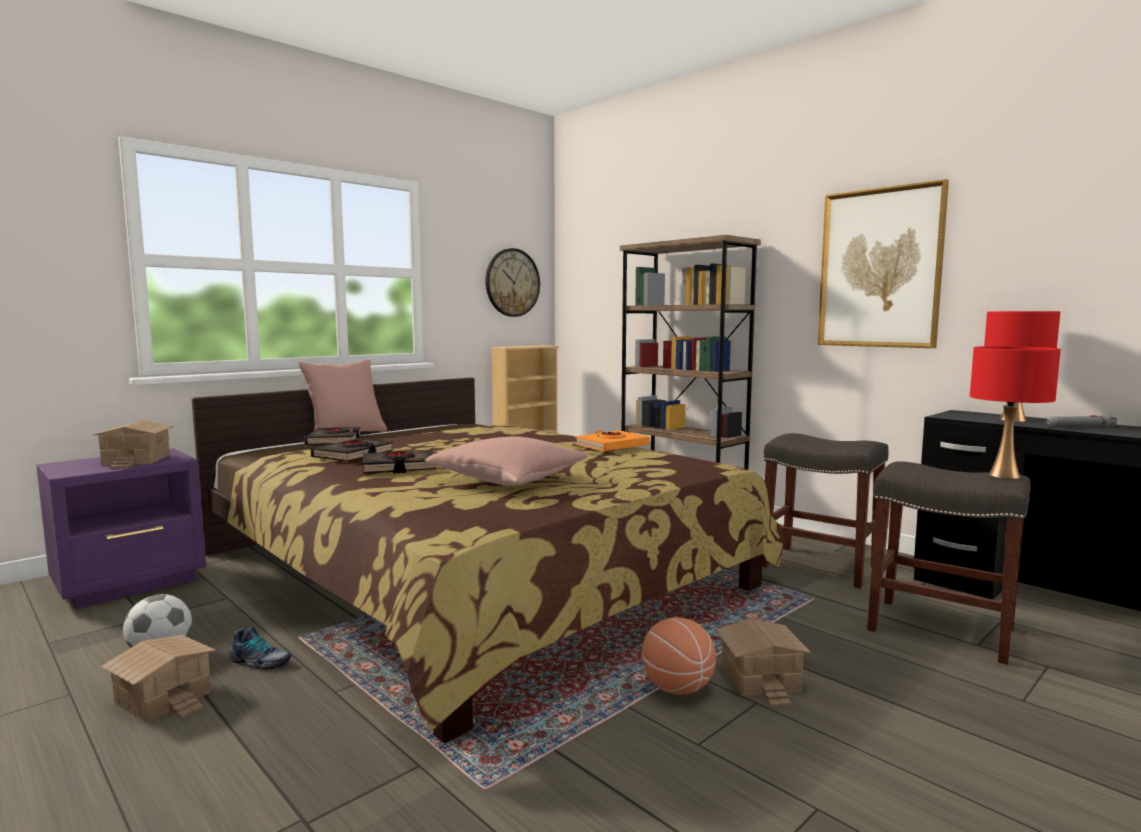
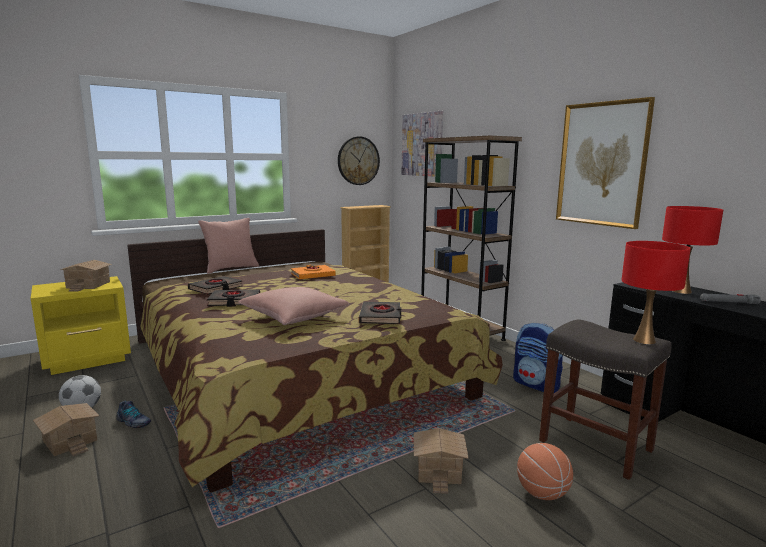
camera: 10 degrees right, 5 degrees up
(132, 583) = (89, 360): purple nightstand -> yellow nightstand
(335, 441) = (215, 275): black book -> black book (381, 317)
(604, 259) = (422, 144): none -> picture
(611, 446) = (390, 290): orange book -> orange book (313, 275)
(677, 688) = (378, 470): basketball -> basketball (542, 493)
(821, 566) = (536, 385): grey stool -> backpack

